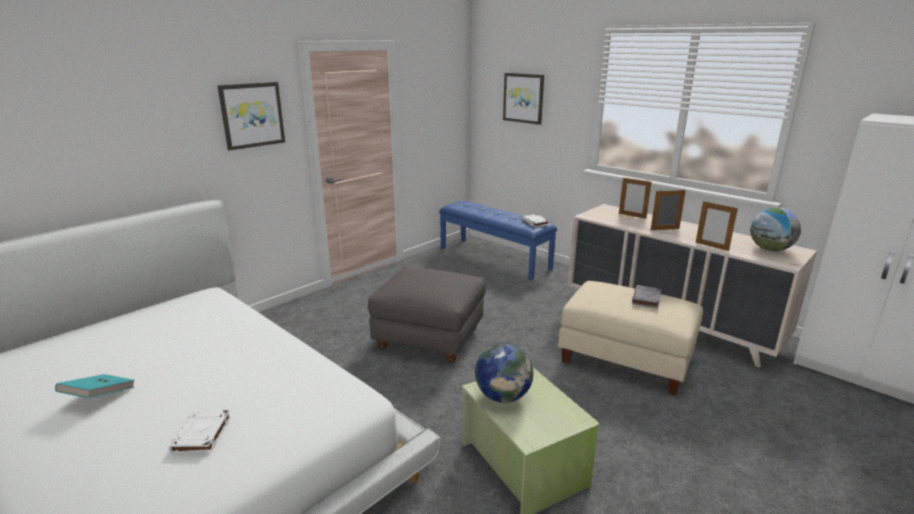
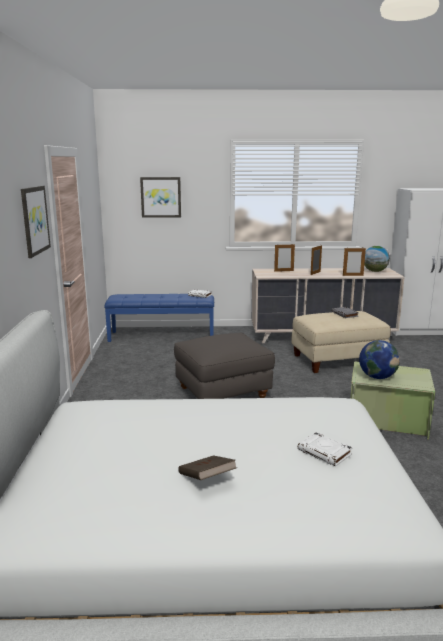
camera: 45 degrees left, 5 degrees down
(99, 397) = (206, 479): turquoise book -> brown book

